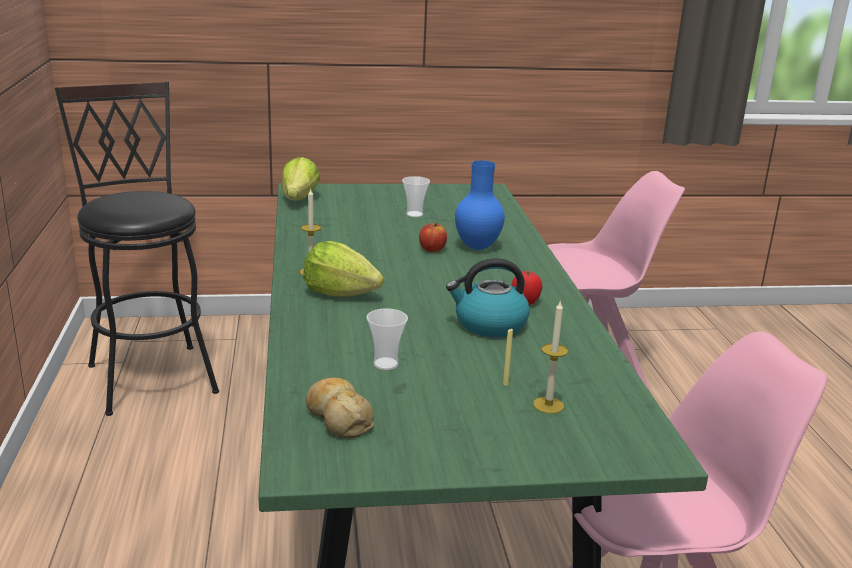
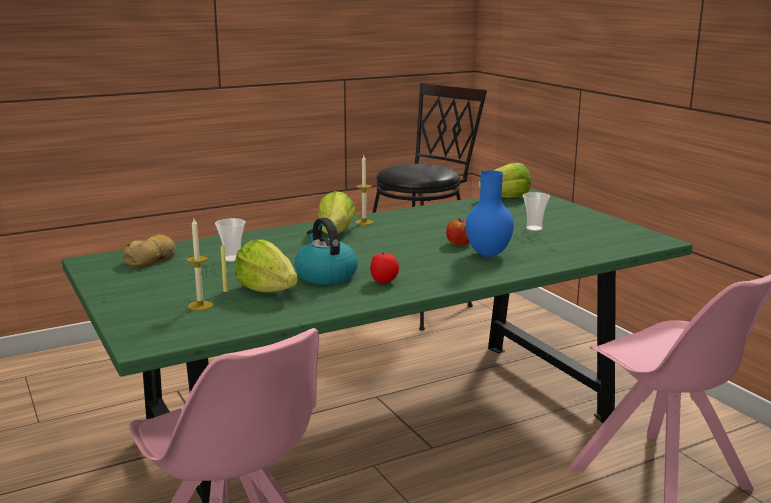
camera: 70 degrees right, 5 degrees down
(516, 360) = (267, 290): none -> lettuce

